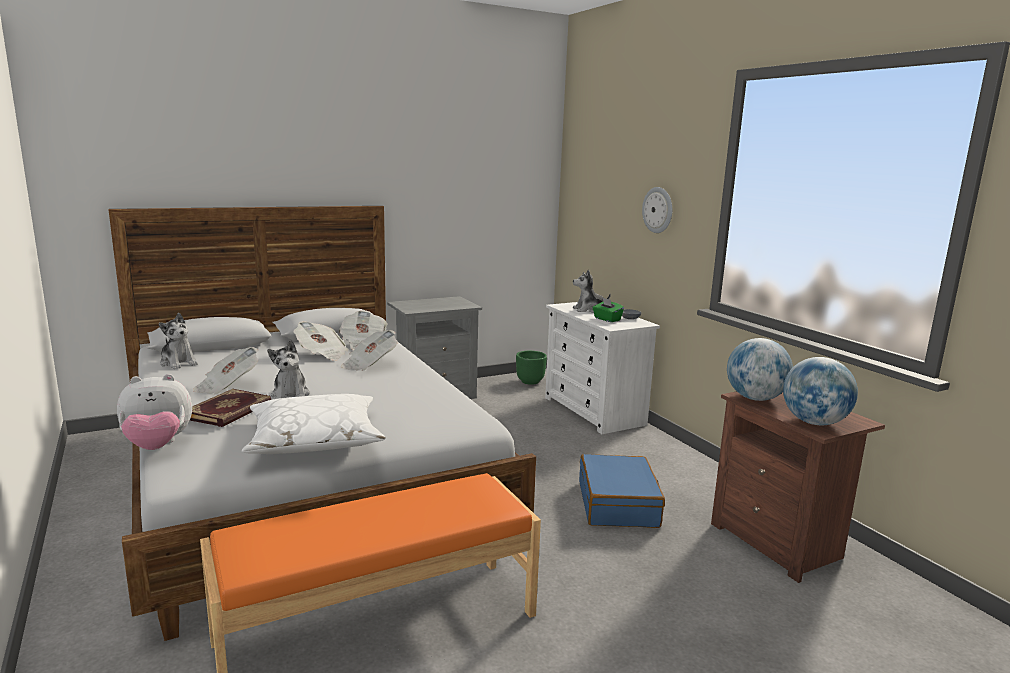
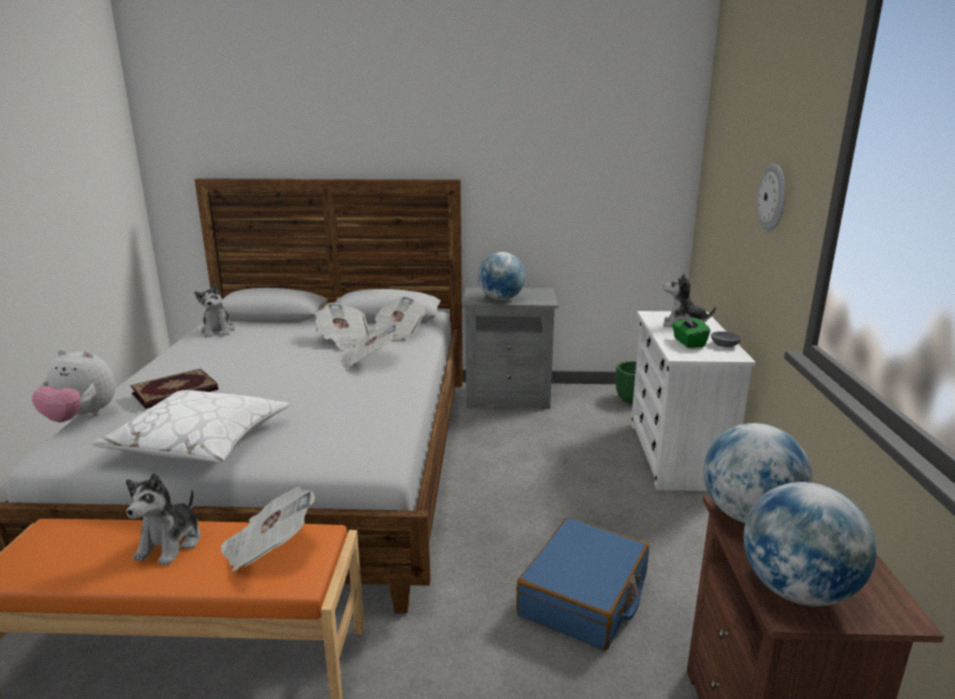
camera: 30 degrees right, 5 degrees up
(227, 387) = (216, 364): newspaper -> newspaper (268, 548)
(291, 395) = (250, 384): plush toy -> plush toy (171, 544)
(431, 307) = (501, 299): none -> globe

